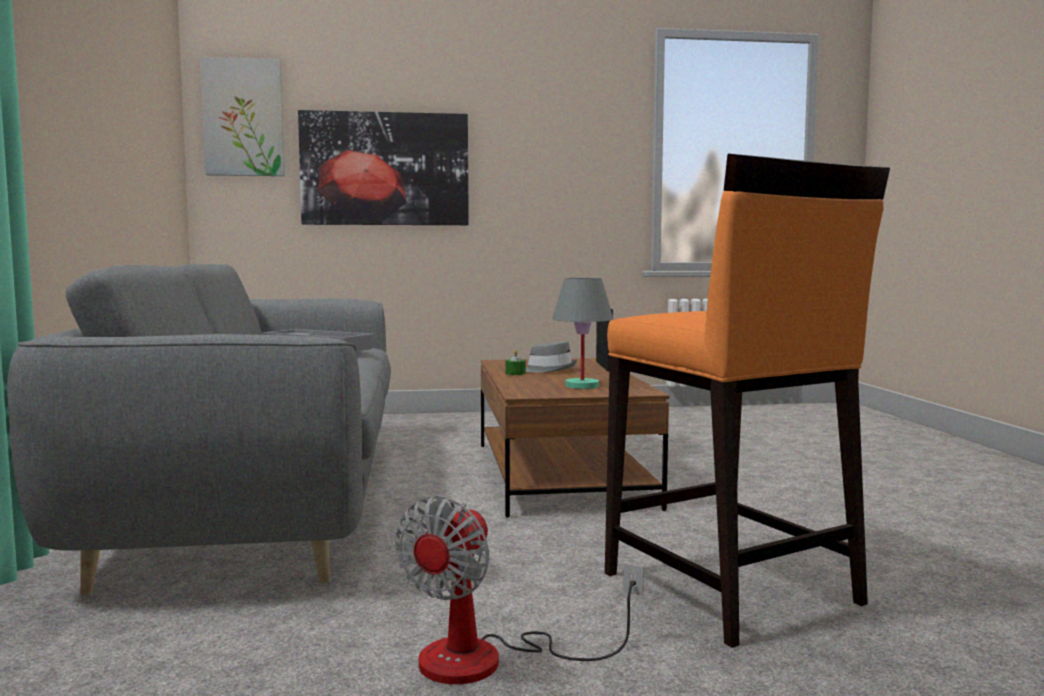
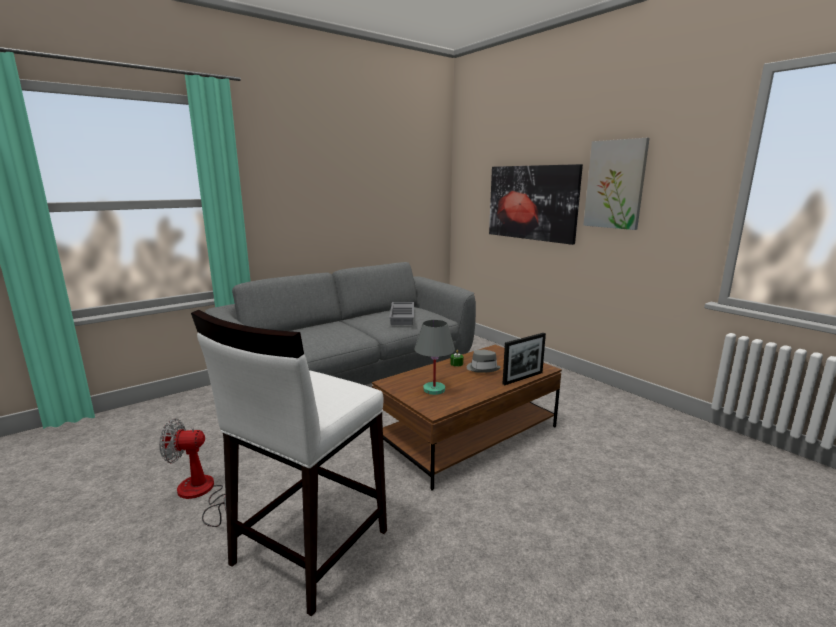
camera: 60 degrees right, 10 degrees up
(243, 118) = (472, 172): picture -> picture (615, 184)
(730, 589) = (309, 547): orange stool -> white stool

